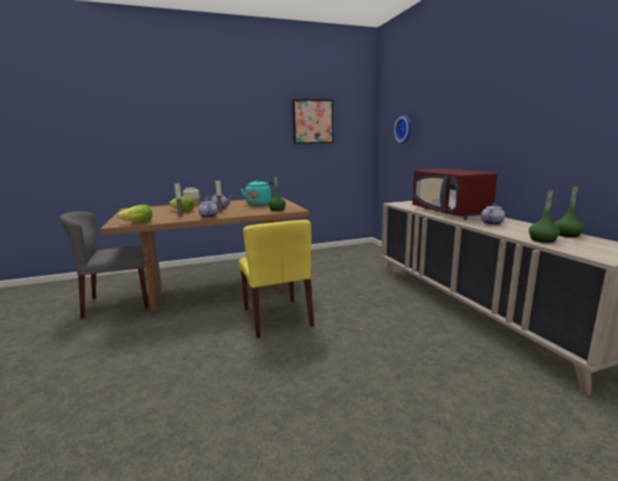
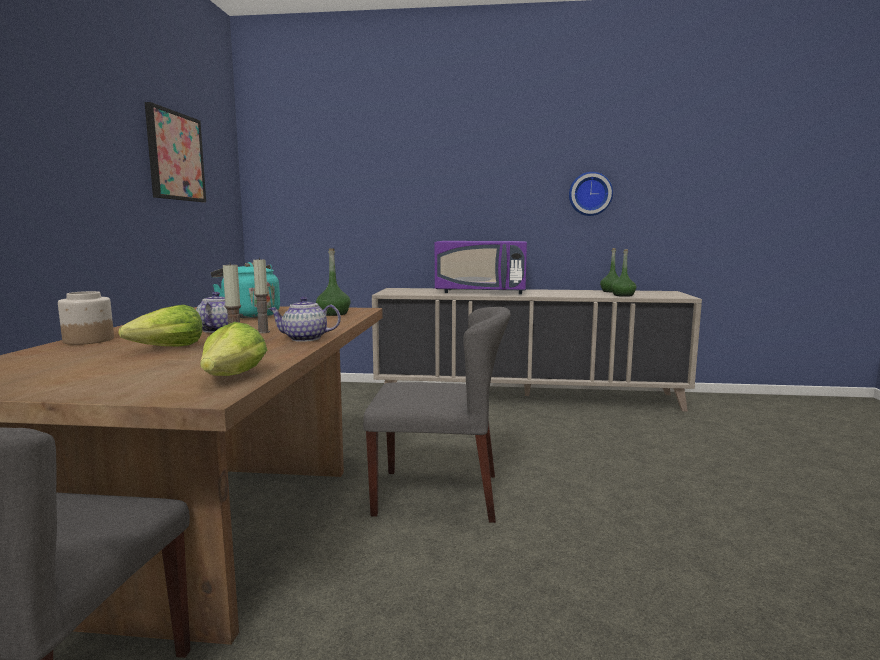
camera: 65 degrees left, 5 degrees down
(277, 317) = (438, 494): yellow chair -> grey chair
(405, 129) = (329, 188): wall clock -> wall clock (590, 194)
(450, 213) = (482, 292): red microwave -> purple microwave
(491, 223) = (548, 293): teapot -> none

